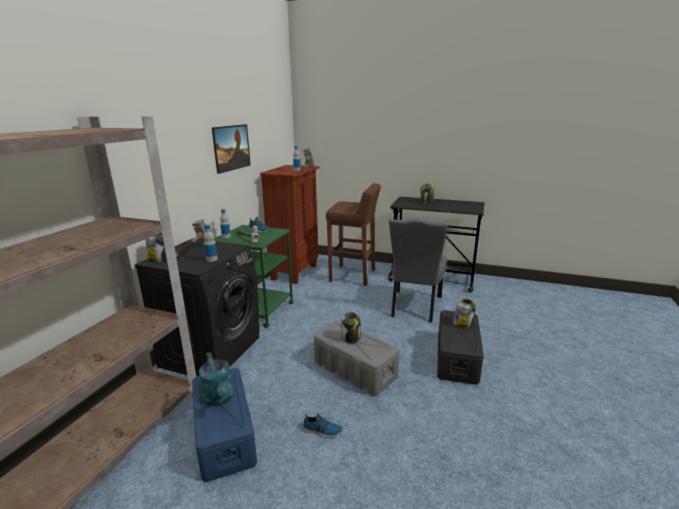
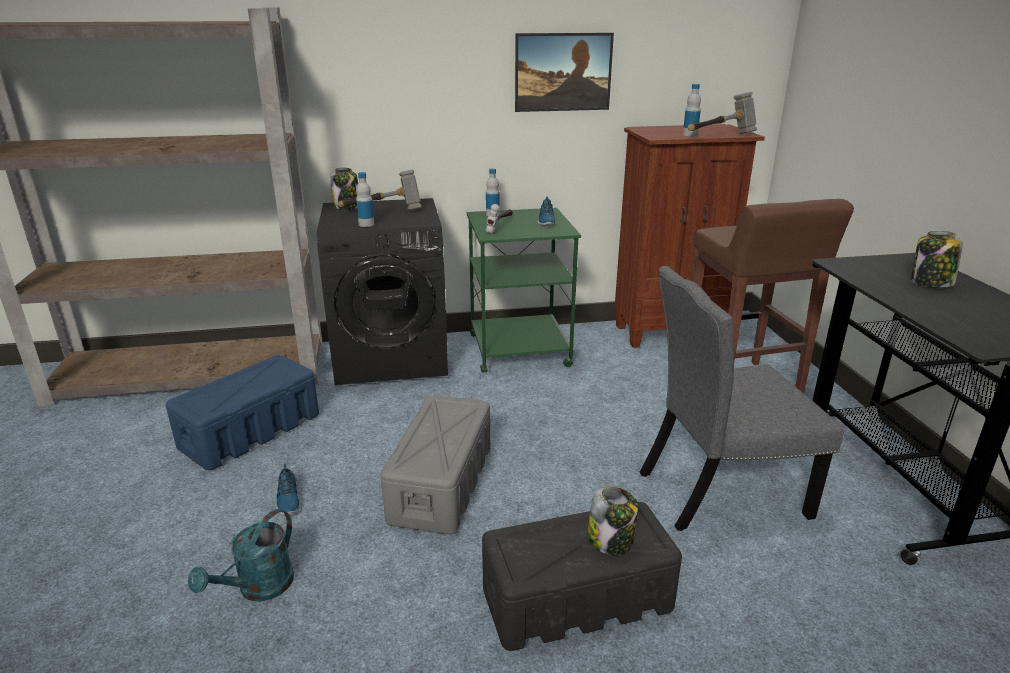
camera: 60 degrees right, 5 degrees up
(220, 399) = (245, 383): turquoise watering can -> turquoise watering can (258, 589)
(351, 338) = (443, 427): jar -> none

